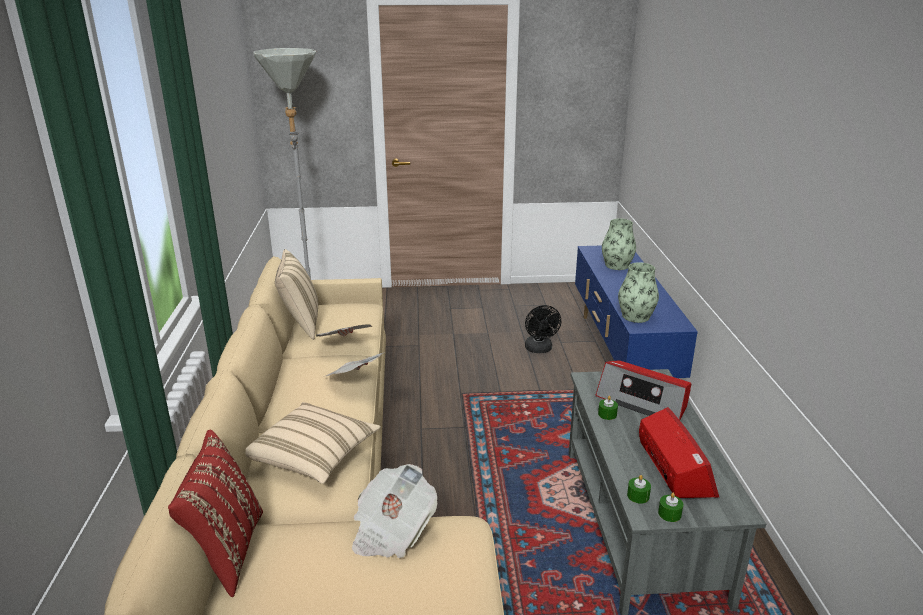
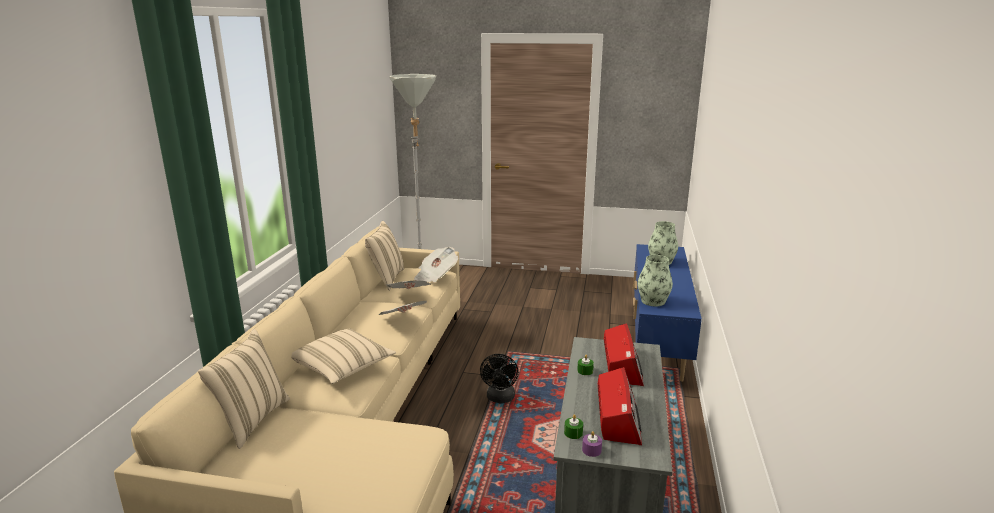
camera: 15 degrees right, 5 degrees down
(226, 552) = (251, 420): red pillow -> beige pillow
(391, 530) = (370, 426): newspaper -> newspaper (435, 276)
(539, 349) = (588, 326): black fan -> black fan (500, 399)
(643, 401) = (622, 365): radio -> radio turned 135 degrees counterclockwise
(669, 514) = (591, 450): green candle -> purple candle

